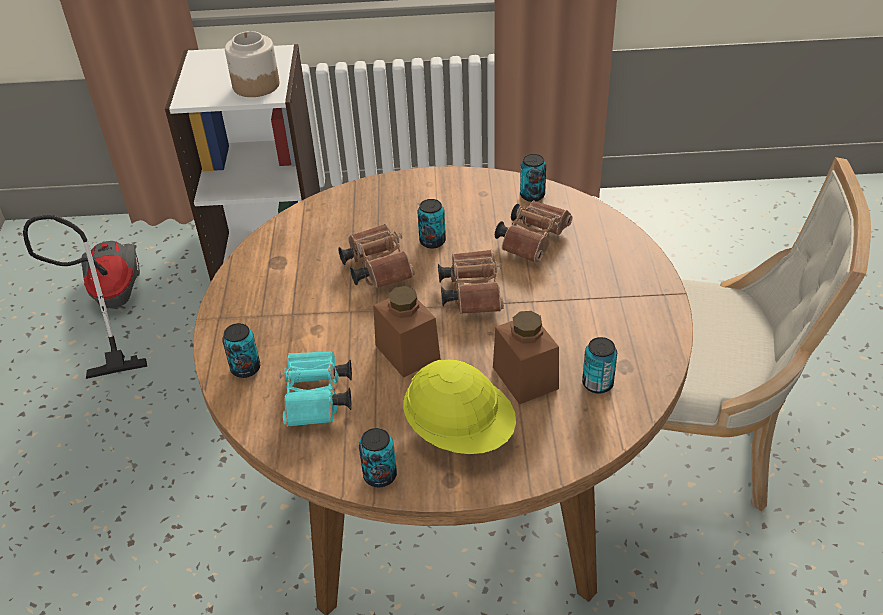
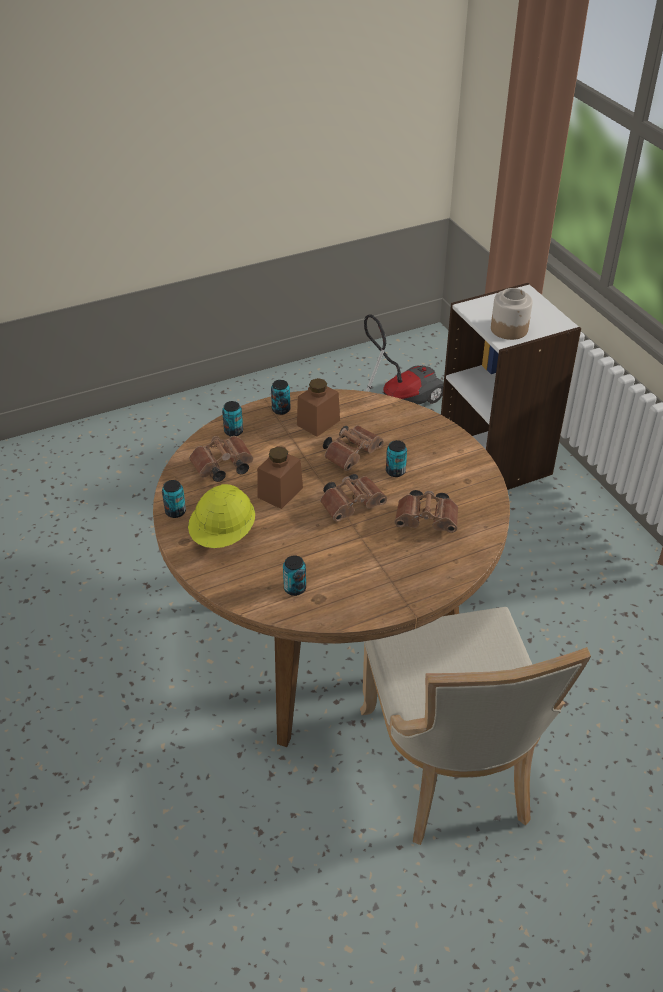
camera: 65 degrees right, 0 degrees up
(317, 400) = (221, 468): turquoise binoculars -> brown binoculars
(525, 378) = (283, 552): brown jar -> brown jar (318, 422)
(532, 195) = (482, 507): can -> can (281, 410)

